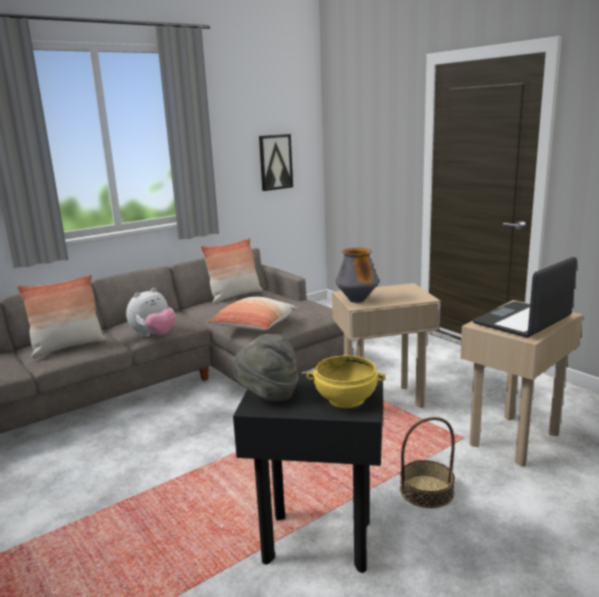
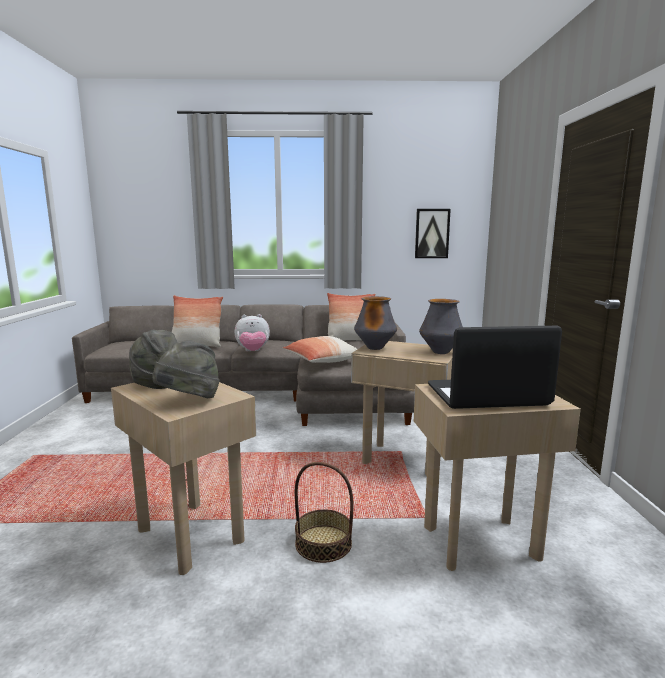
camera: 35 degrees right, 5 degrees down
(317, 540) = (191, 534): black side table -> beige side table
(346, 399) = (189, 401): yellow bowl -> grey hat
(413, 291) = (440, 352): none -> vase

